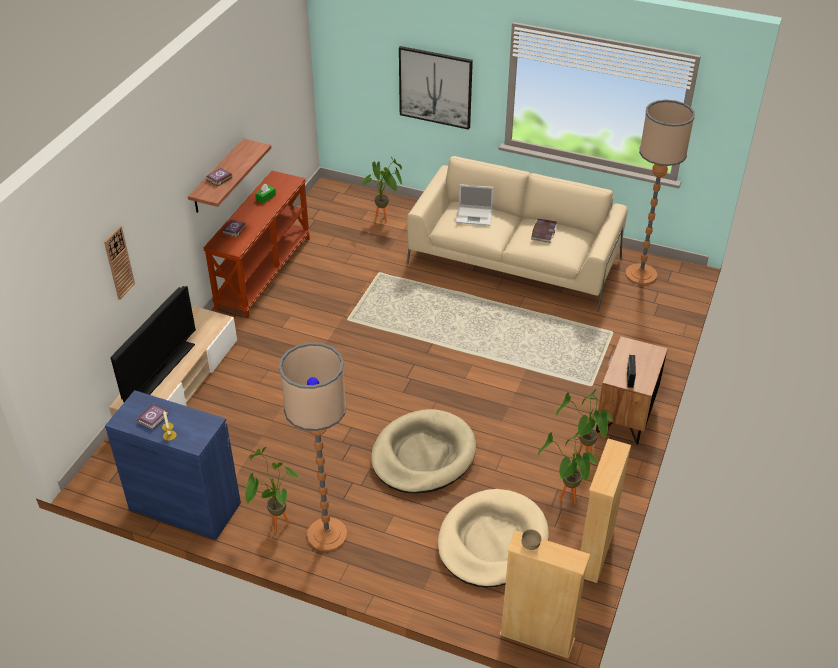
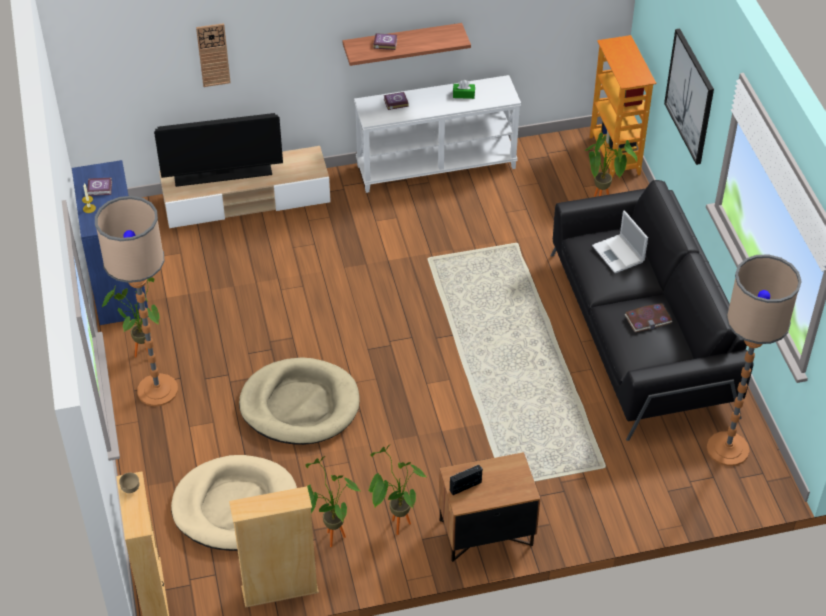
camera: 55 degrees right, 5 degrees up
(263, 272) = (436, 166): brown console table -> white console table
(349, 193) = (615, 156): none -> bookcase
(514, 260) = (641, 333): beige sofa -> black sofa

